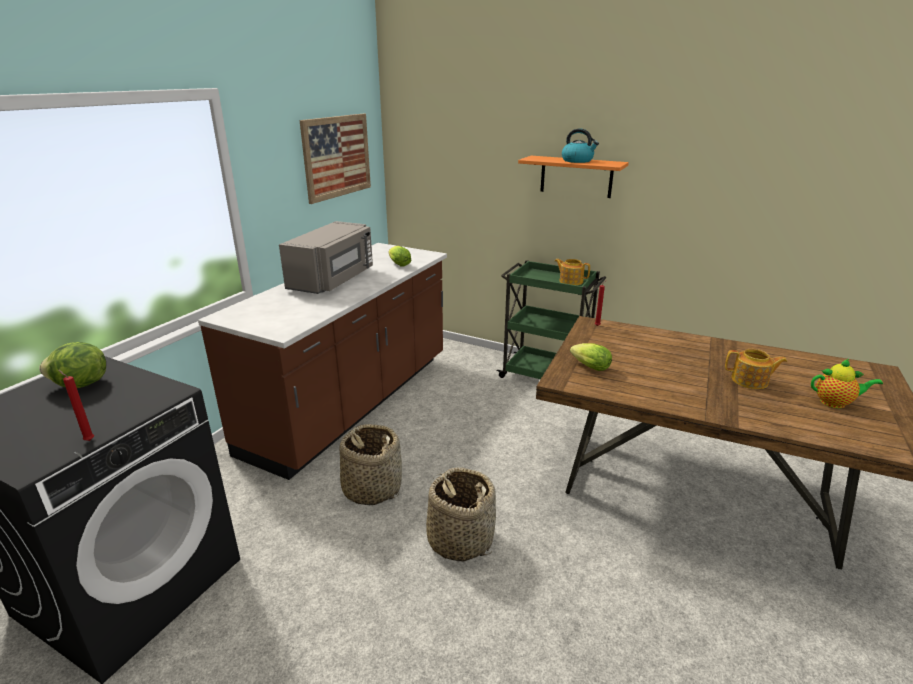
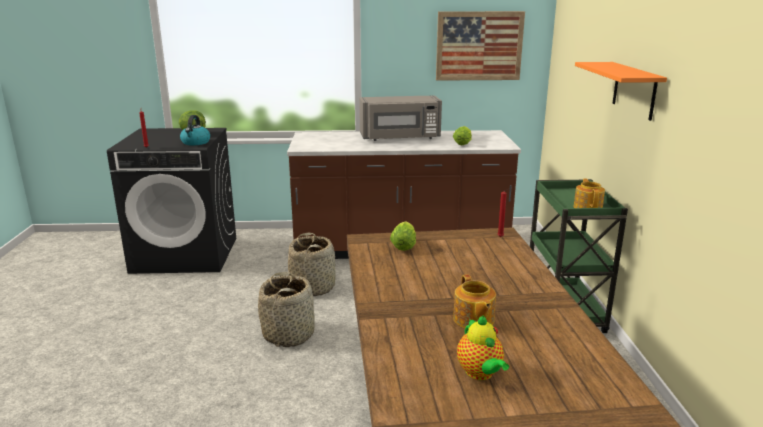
camera: 60 degrees right, 5 degrees down
(577, 161) = (619, 69): kettle -> kettle (195, 142)

